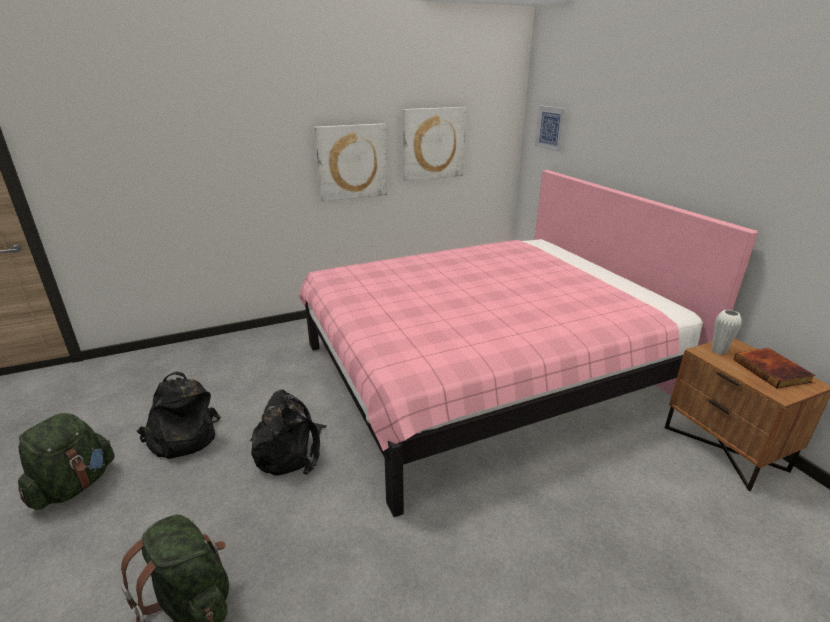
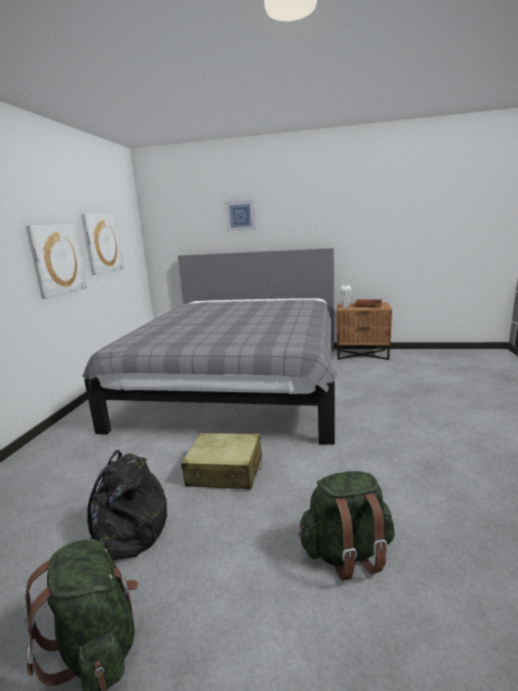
camera: 55 degrees left, 10 degrees down
(291, 451) = (225, 471): black backpack -> beige suitcase
(482, 373) = (239, 383): pink bed -> grey bed
(551, 128) = (172, 227): picture -> picture (240, 215)

